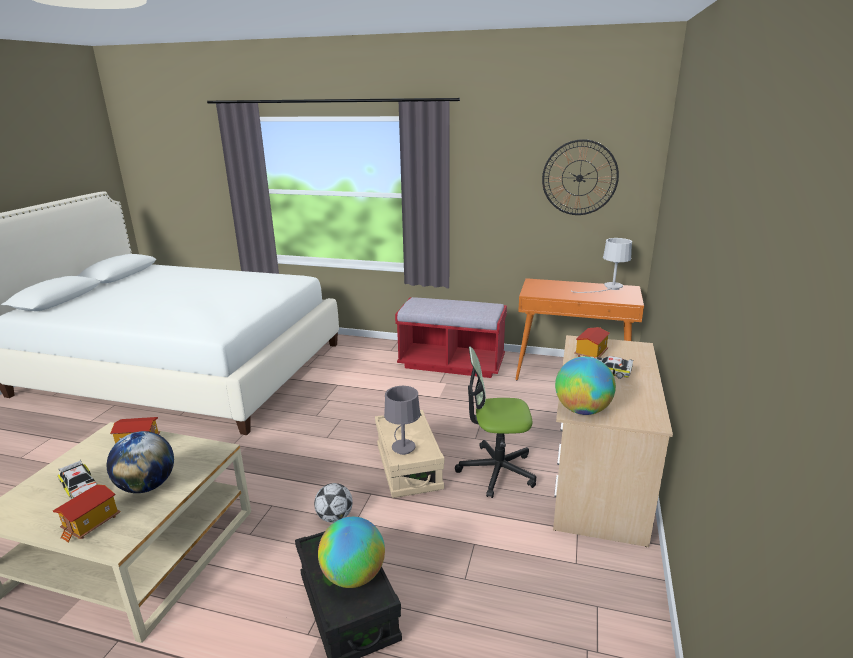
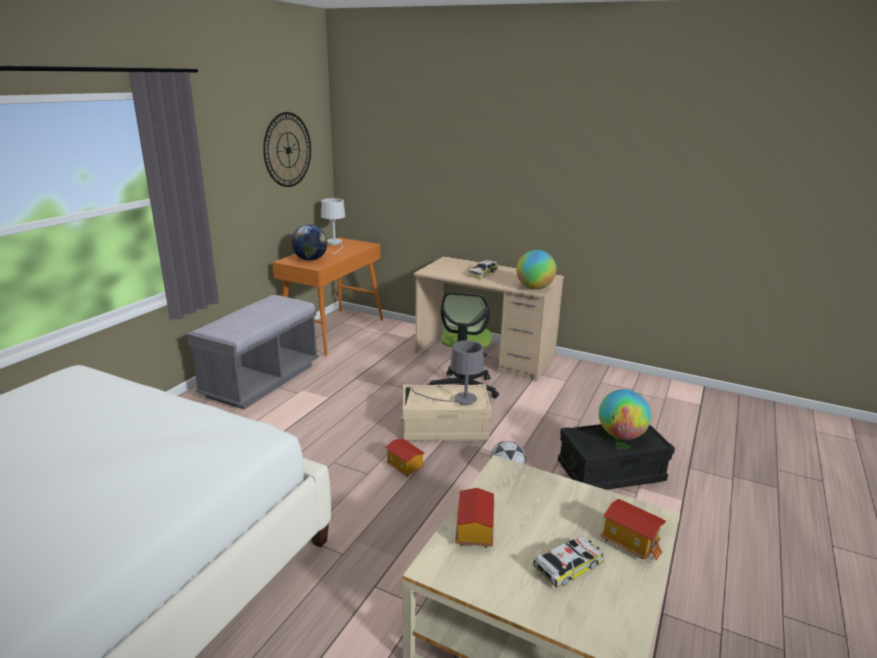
camera: 80 degrees left, 0 degrees up
(147, 486) = (565, 511): globe -> globe (310, 259)
(451, 364) = (261, 381): red bench -> grey bench
(590, 353) = (452, 272): toy house -> toy house (404, 467)

